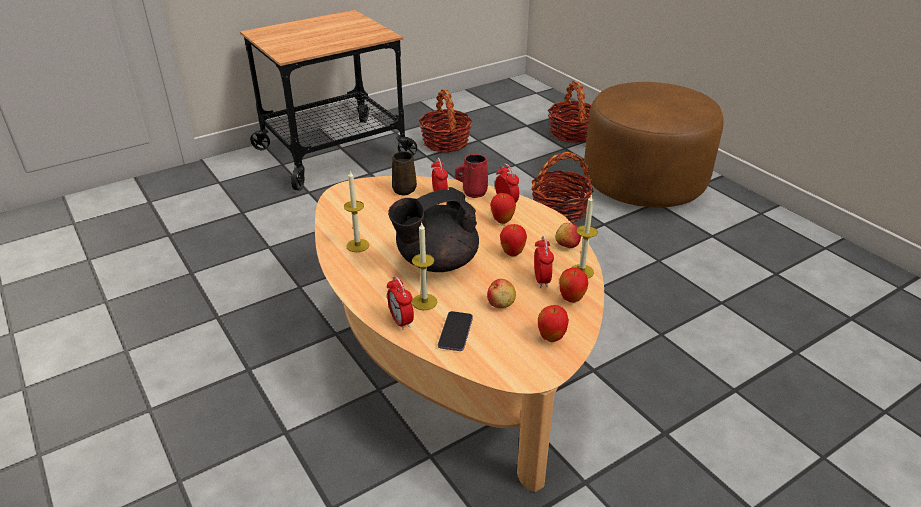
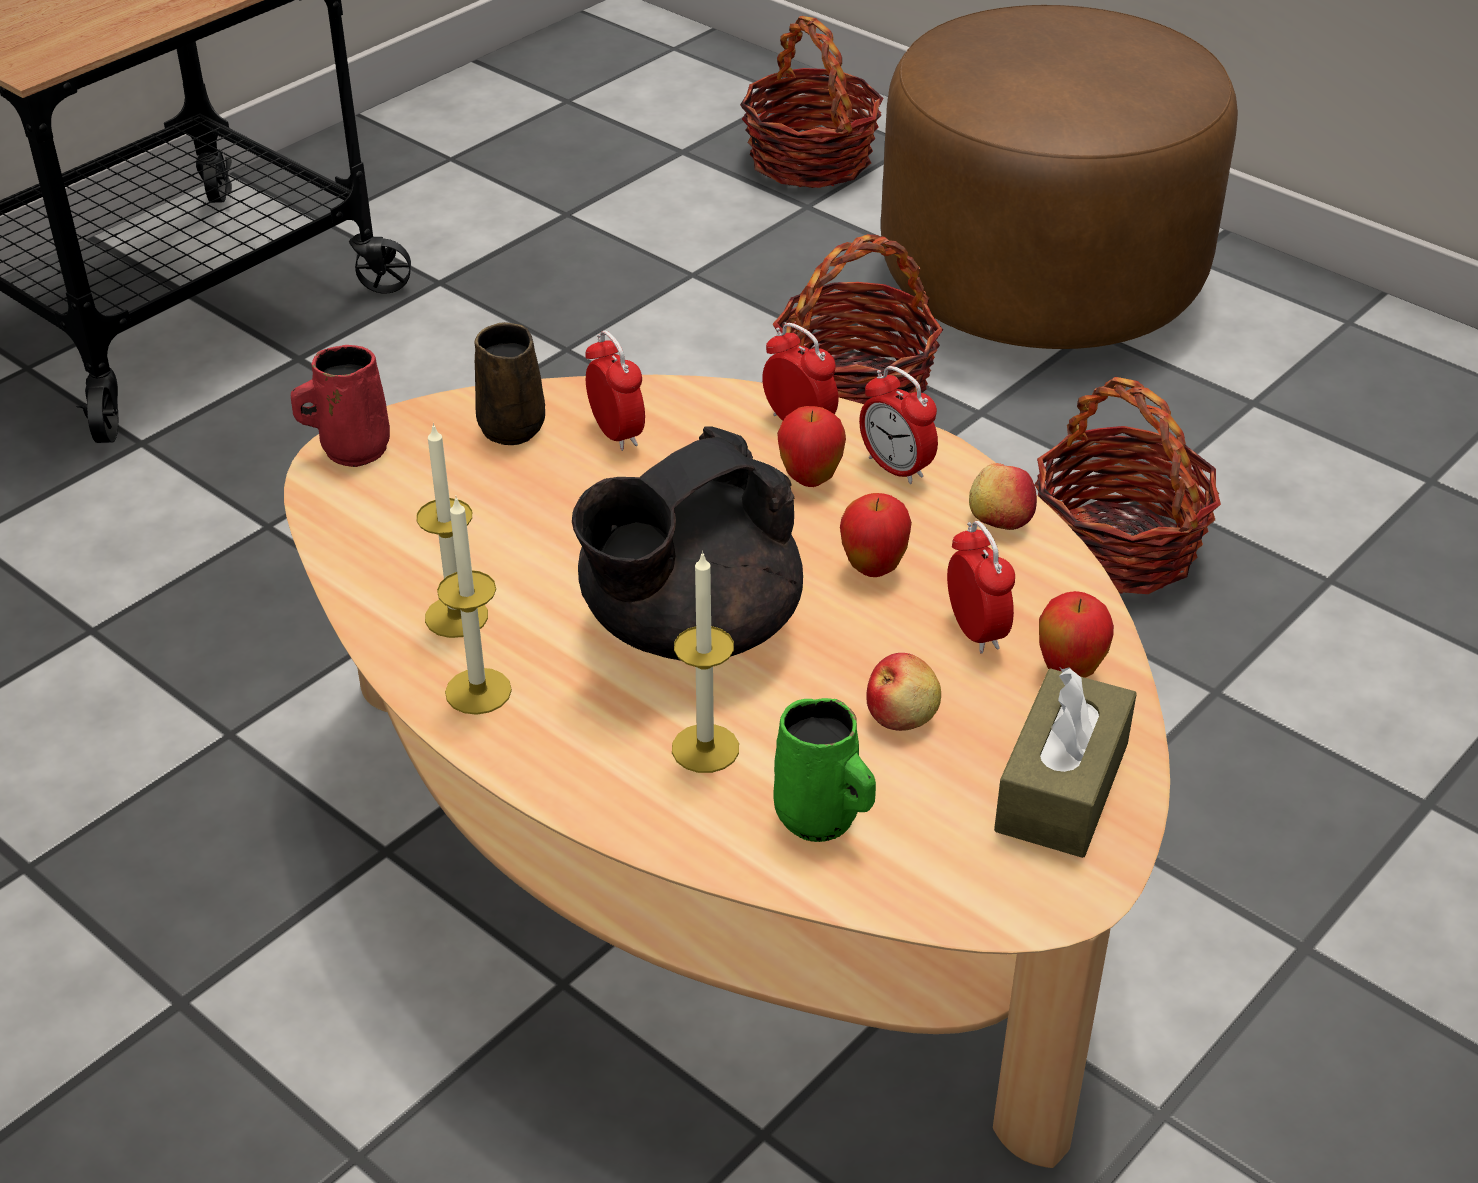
camera: 15 degrees left, 5 degrees up
(401, 321) = (667, 815): alarm clock -> alarm clock (896, 468)
(445, 143) = (478, 234): basket -> basket (1118, 547)
(455, 332) = (820, 818): phone -> green mug
(473, 192) = (700, 406): red mug -> red mug (351, 449)
(551, 338) = (1062, 787): apple -> brown tissue box
(581, 271) = (1065, 589): candle -> candle (478, 691)

